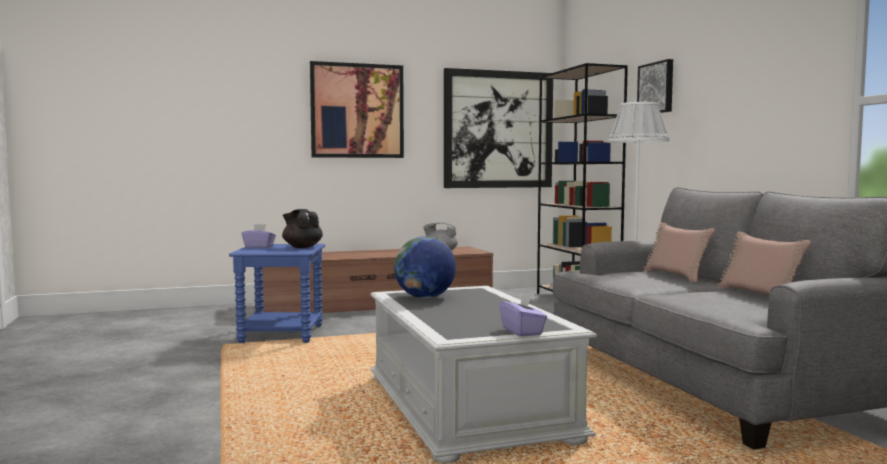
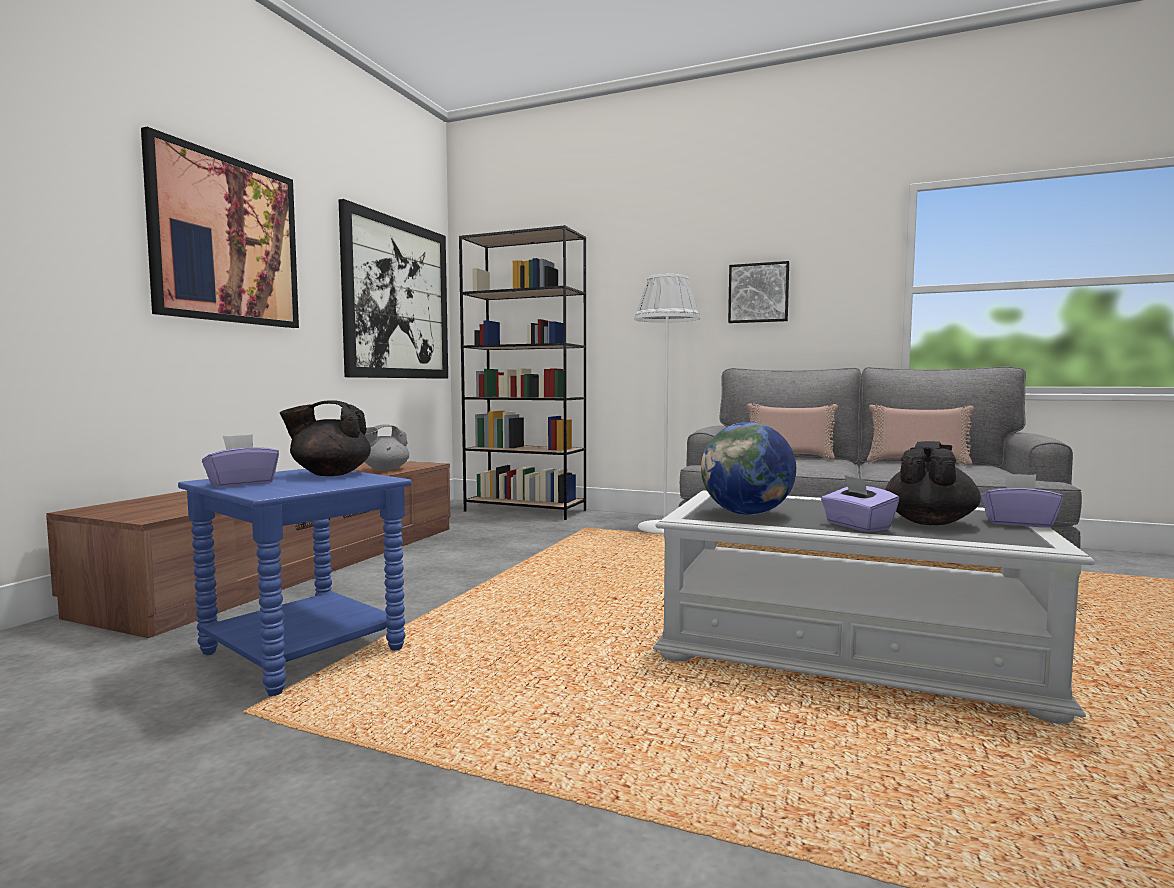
camera: 50 degrees left, 0 degrees up
(430, 312) = (857, 526): none -> purple tissue box
(479, 320) = (929, 522): none -> black teapot
(656, 88) = (636, 265): picture -> picture (758, 293)

